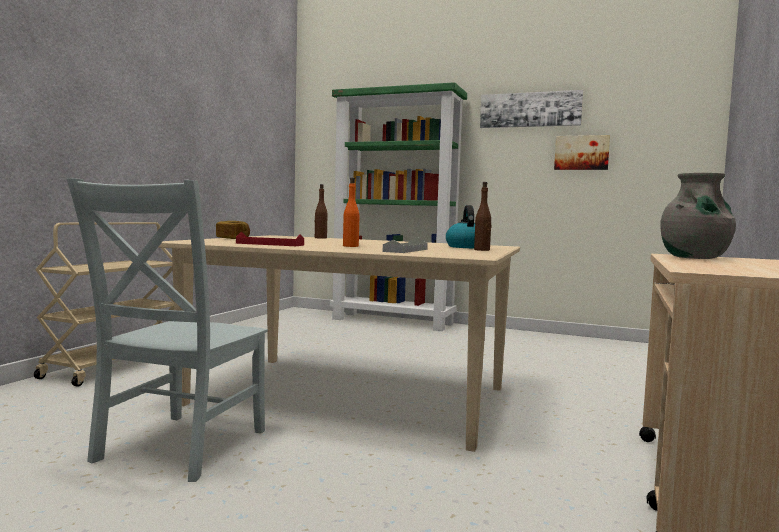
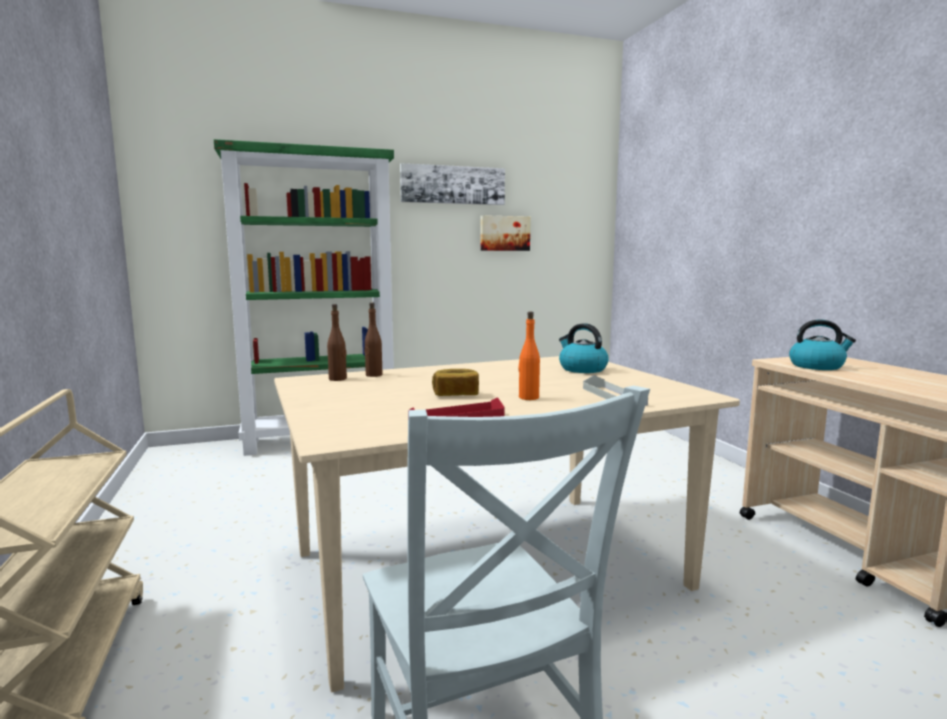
camera: 40 degrees left, 5 degrees up
(233, 239) = (331, 410): bread -> bread (456, 394)
(482, 250) = (626, 375): brown bottle -> brown bottle (338, 379)
(694, 258) = (817, 366): grey vase -> kettle

